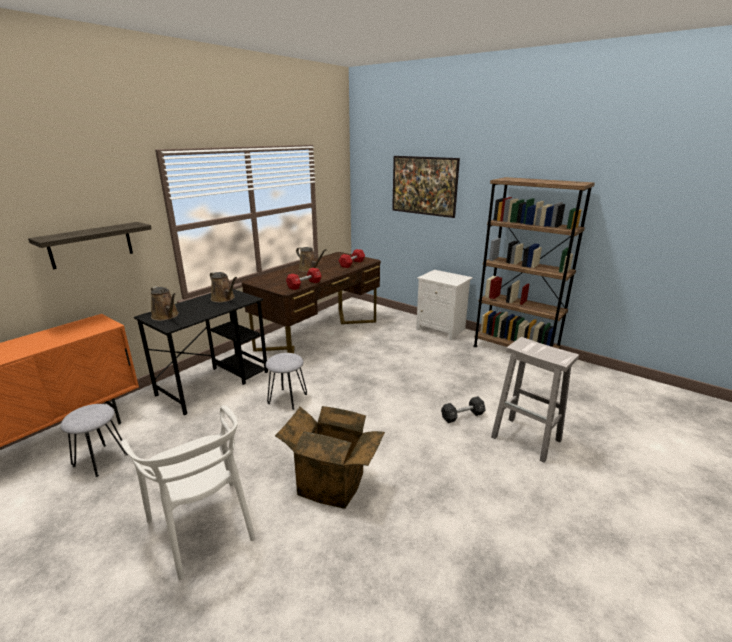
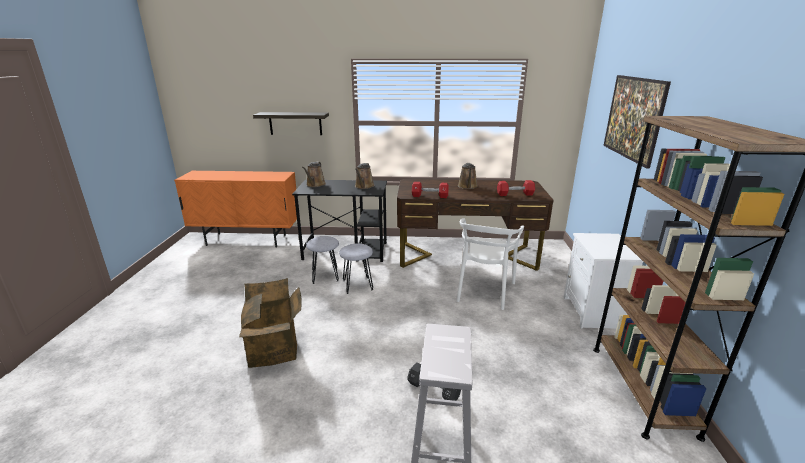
camera: 55 degrees right, 0 degrees up
(101, 460) = (241, 259): grey stool -> grey stool (325, 276)
(204, 526) = (204, 318): white chair -> white chair (484, 291)

